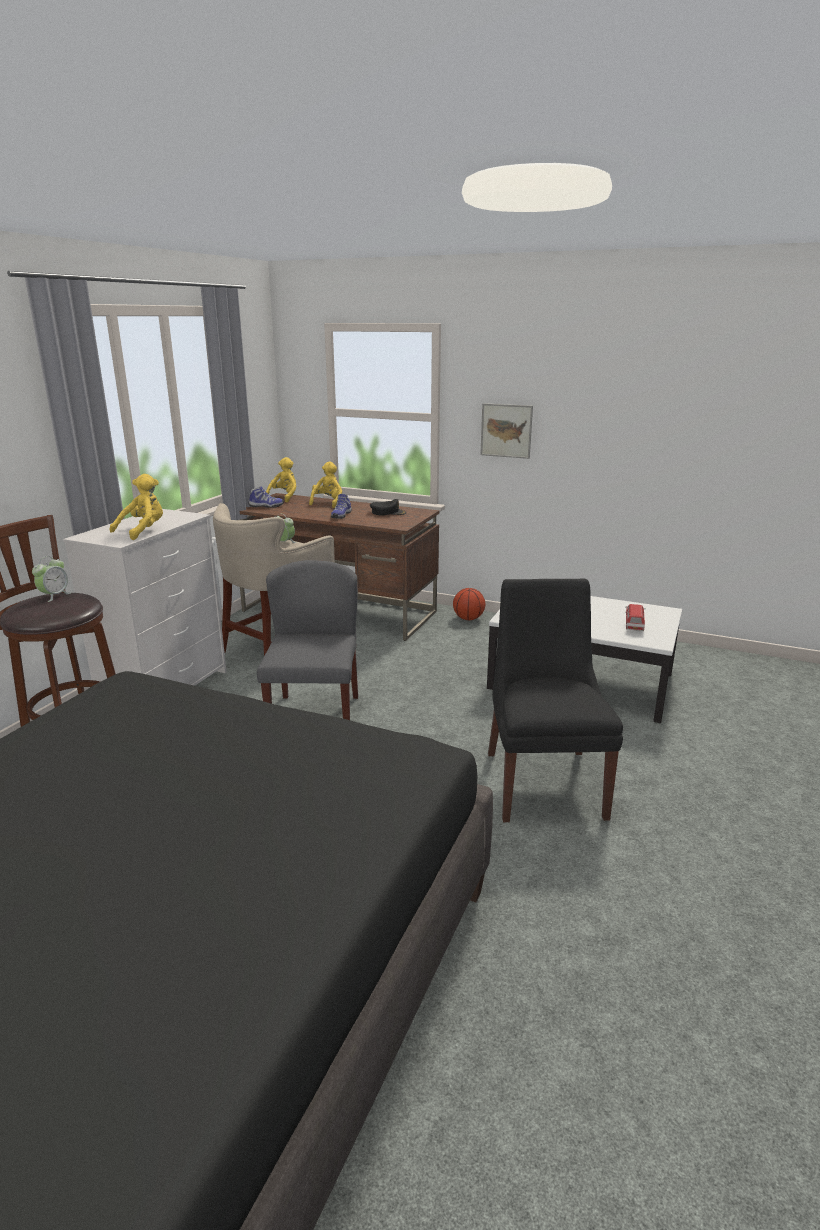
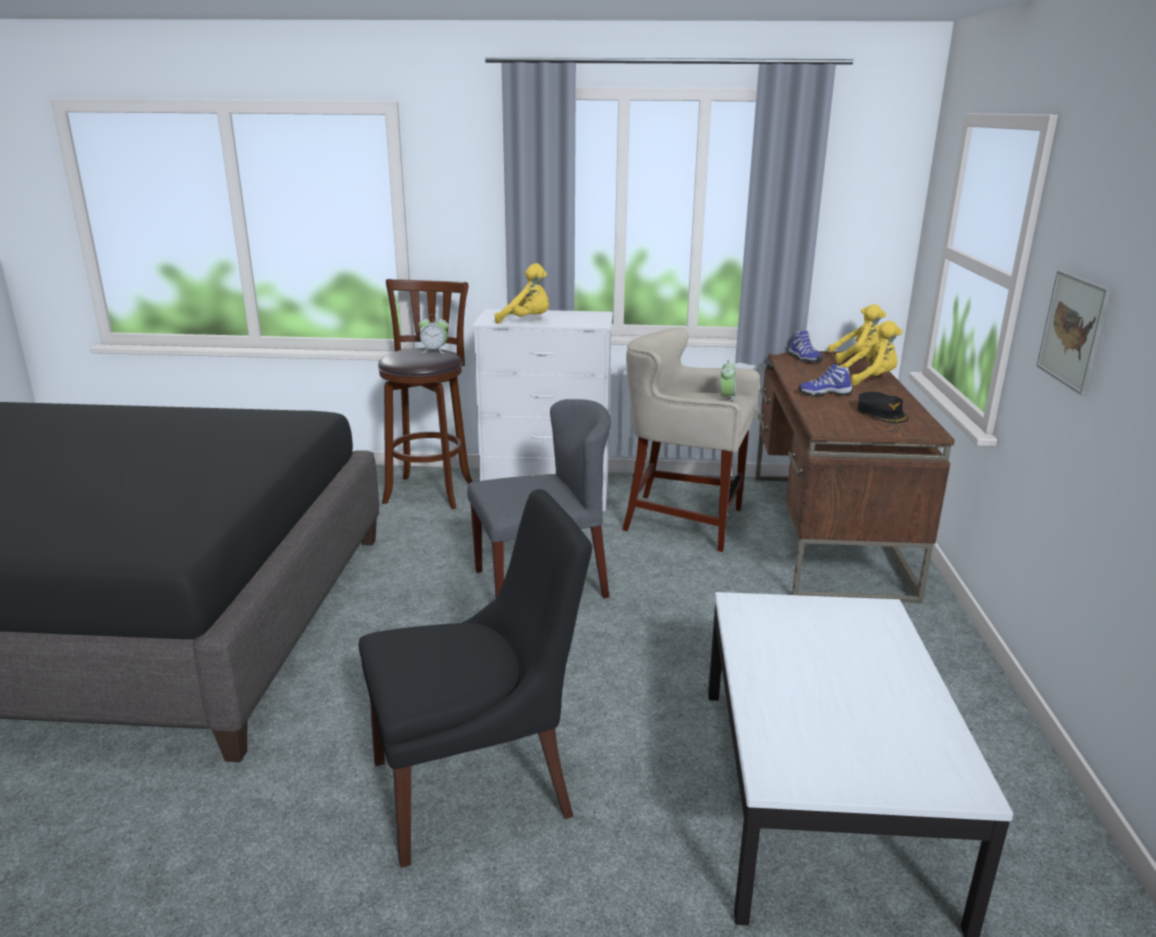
camera: 70 degrees right, 0 degrees up
(468, 619) = (934, 637): basketball -> none
(634, 624) = (840, 741): toy car -> none

